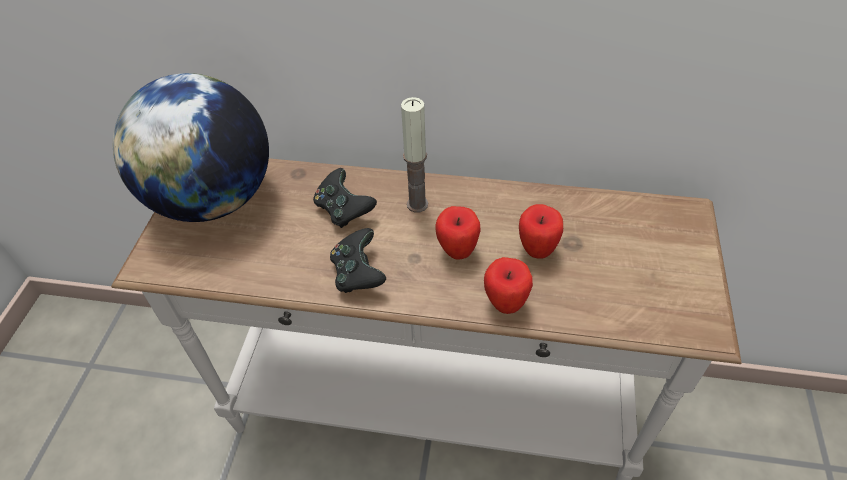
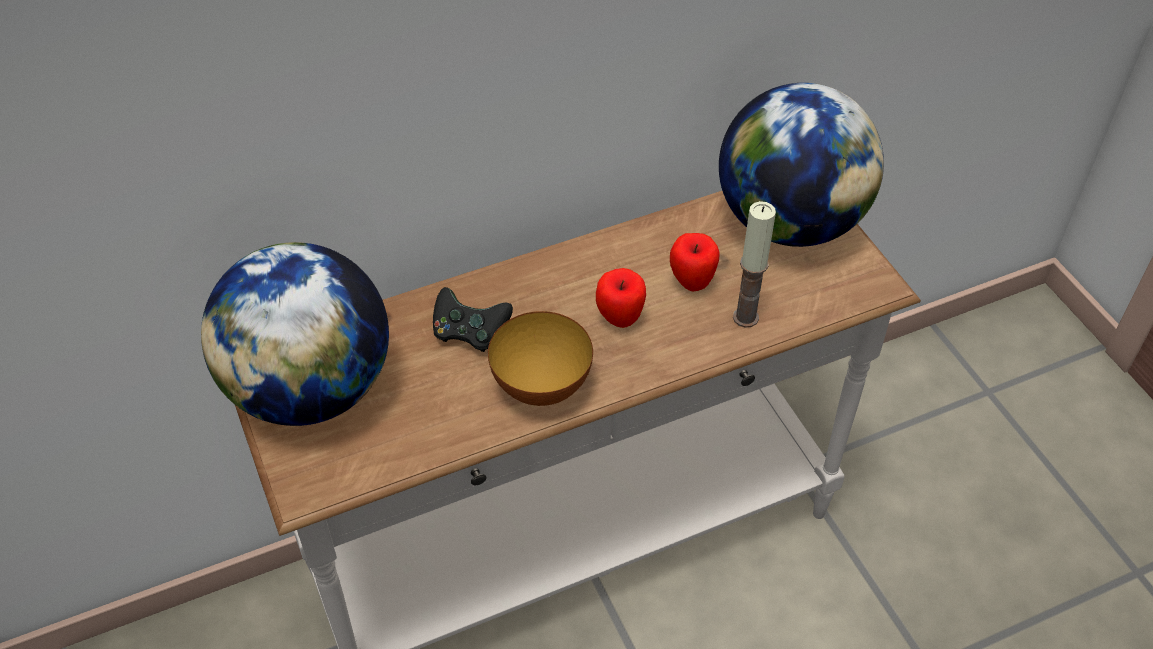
camera: 35 degrees left, 0 degrees up
(358, 273) = (541, 387): black game controller -> bowl
(417, 204) = (541, 292): candle -> candle (745, 317)
(505, 304) = (702, 346): apple -> none
(659, 239) = (789, 222): none -> globe

